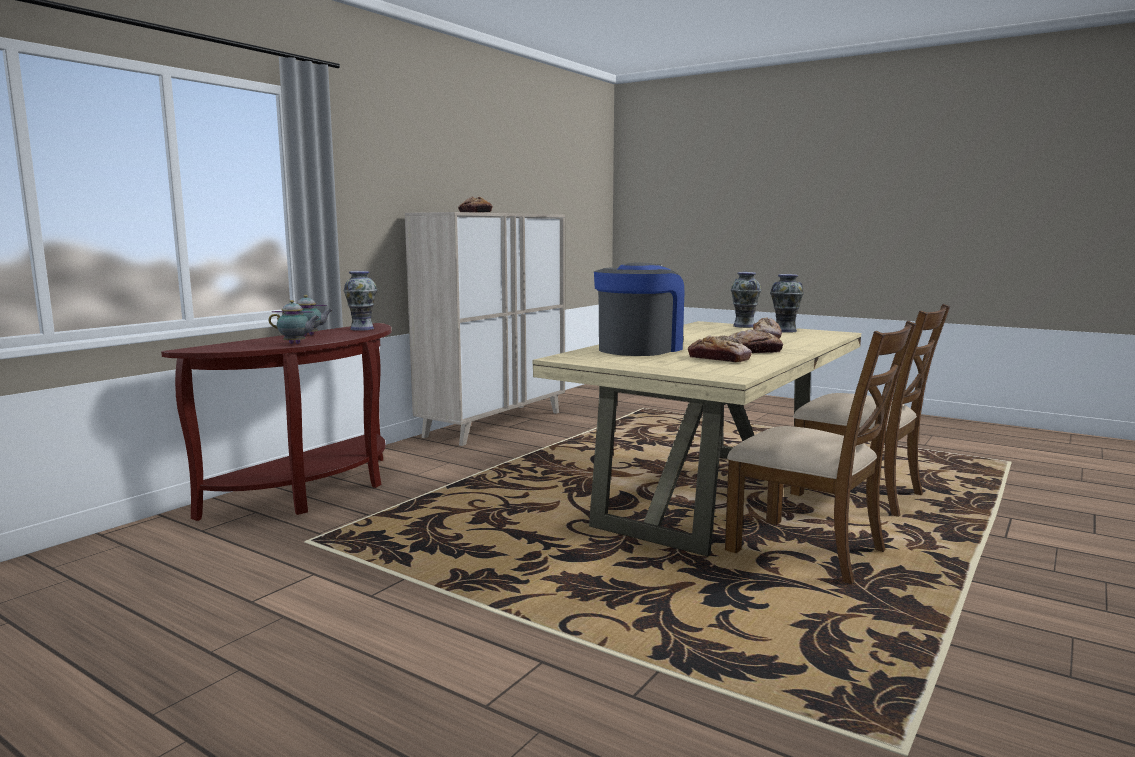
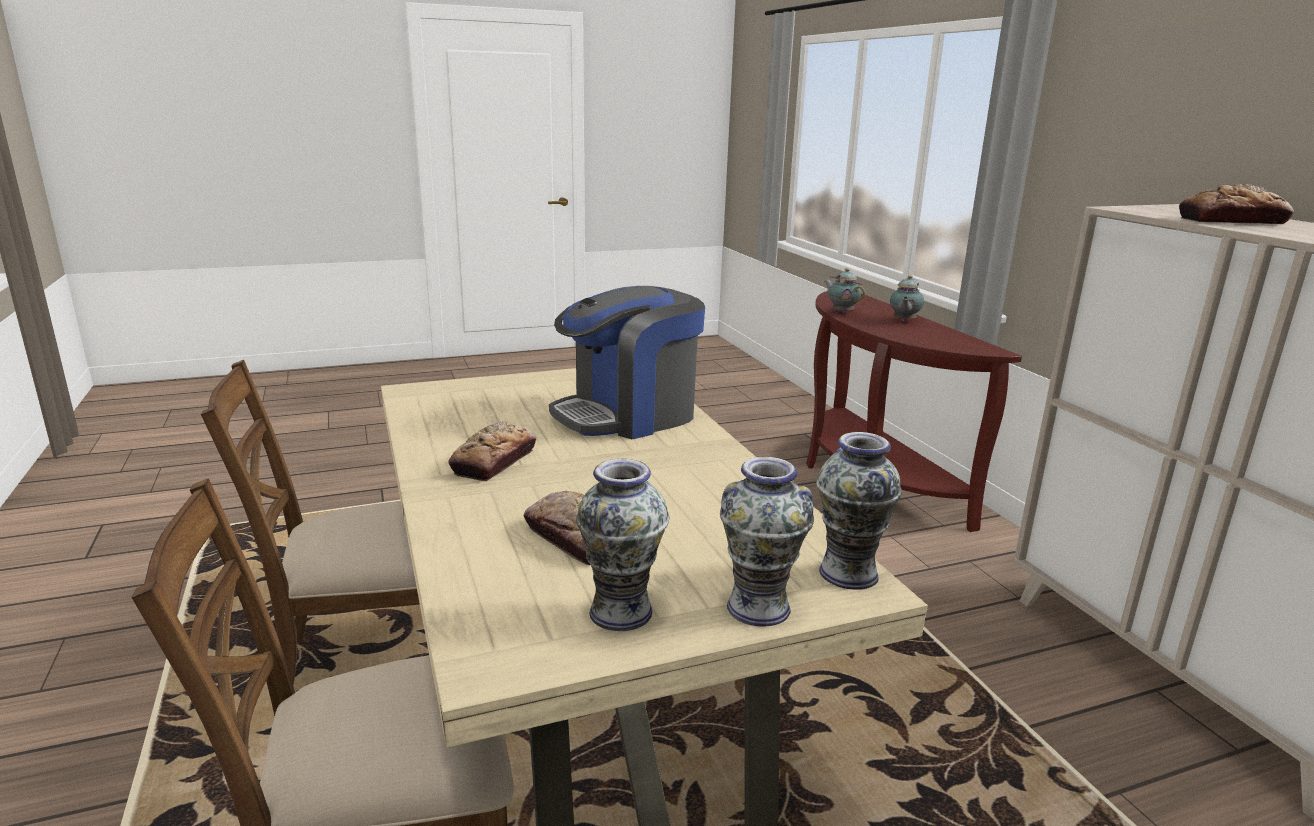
camera: 125 degrees right, 10 degrees up
(296, 343) = (841, 312): teapot -> teapot turned 105 degrees clockwise
(362, 329) = (947, 341): vase -> vase (849, 573)
(640, 348) = (628, 415): coffee machine -> coffee machine turned 75 degrees clockwise
(719, 358) = (492, 423): bread -> none

